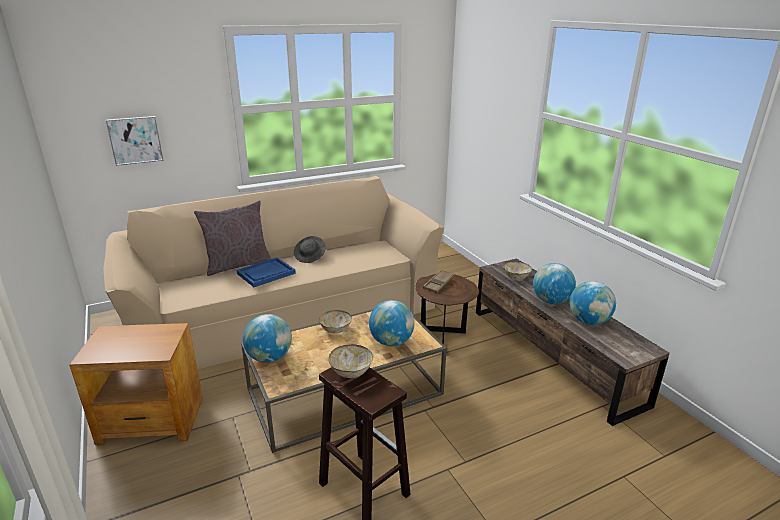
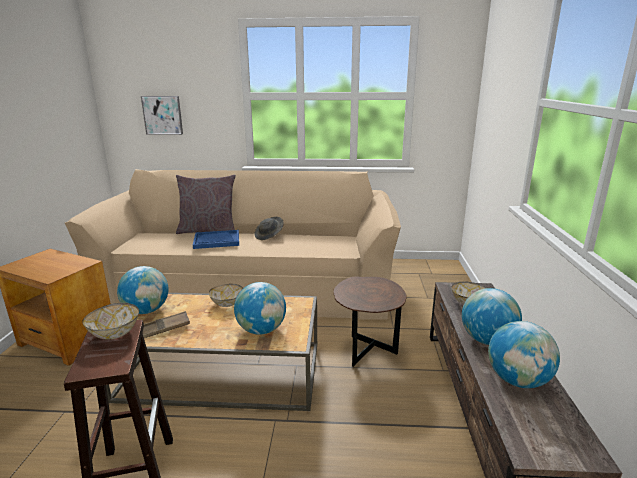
camera: 30 degrees right, 5 degrees down
(438, 284) = (365, 286): brown tray -> brown tray (165, 328)

